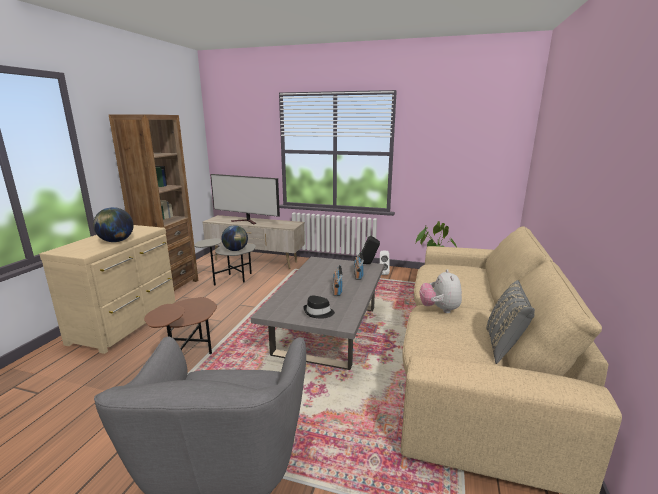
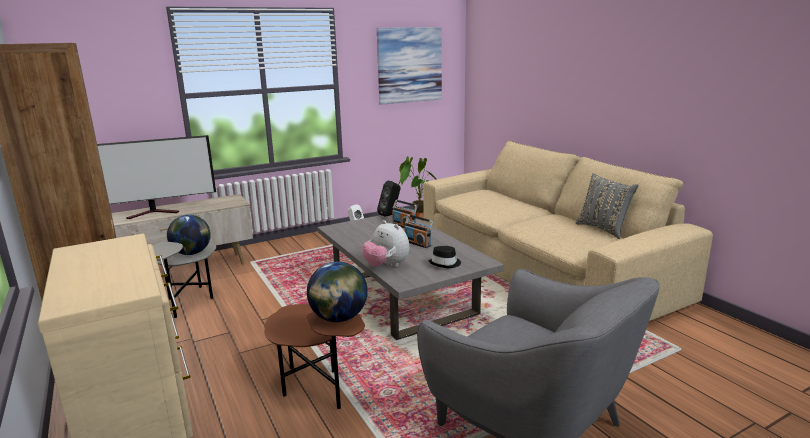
camera: 45 degrees left, 0 degrees up
(116, 241) = (129, 266): globe -> globe (339, 318)
(439, 309) = (529, 223): plush toy -> plush toy (386, 266)
(465, 141) = (409, 65): none -> picture

